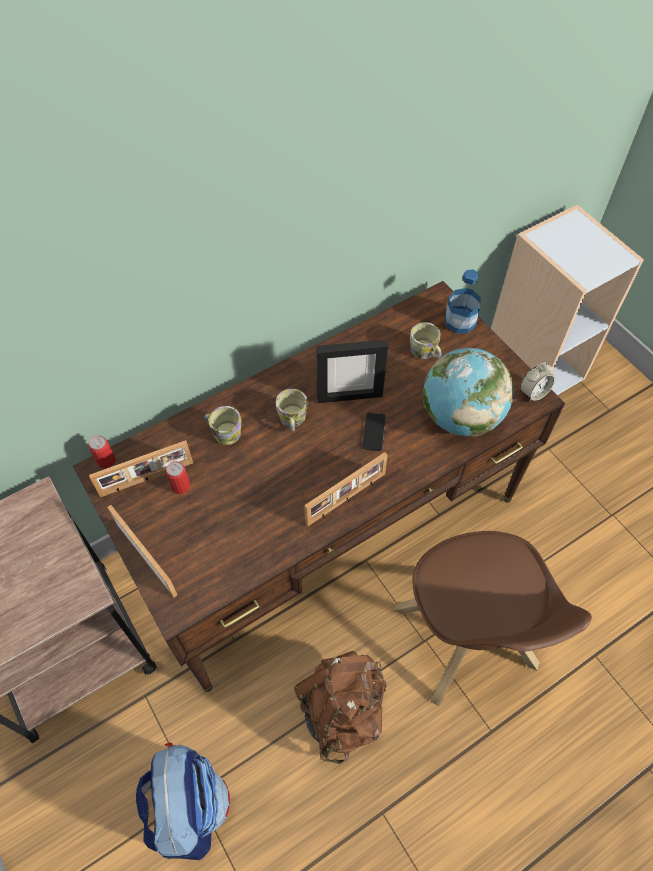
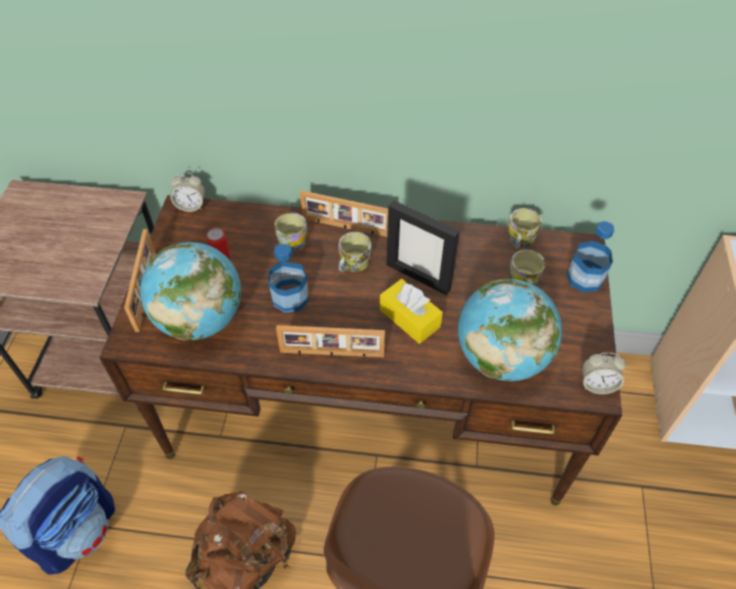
camera: 40 degrees right, 5 degrees down
(106, 460) = (191, 206): can -> alarm clock
(147, 479) = (204, 237): picture frame -> picture frame (345, 228)
(218, 547) = (200, 319): none -> globe
(272, 479) = (290, 298): none -> bottle
(374, 432) = (409, 318): phone -> yellow tissue box
(393, 321) = (519, 241): none -> mug

